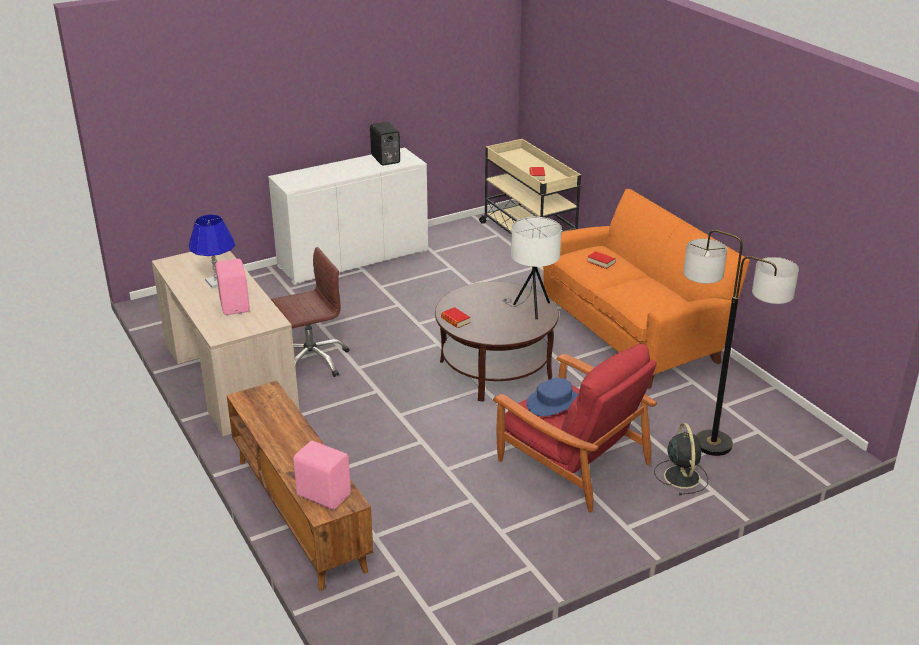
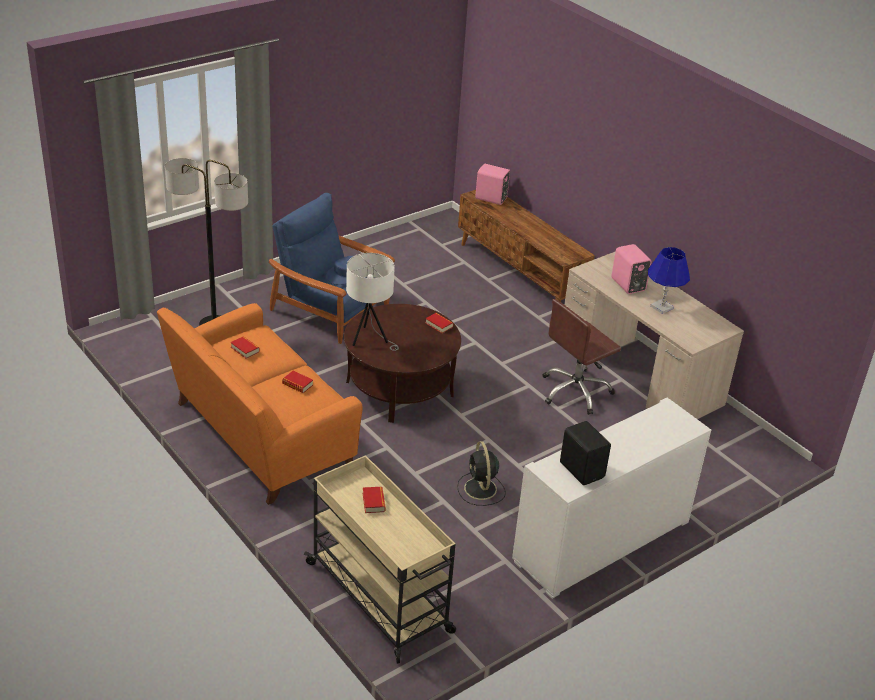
camera: 170 degrees right, 5 degrees up
(572, 461) = (330, 310): red armchair -> blue armchair
(657, 289) = (245, 349): none -> book
(681, 476) = (247, 302): black fan -> black fan (480, 490)

